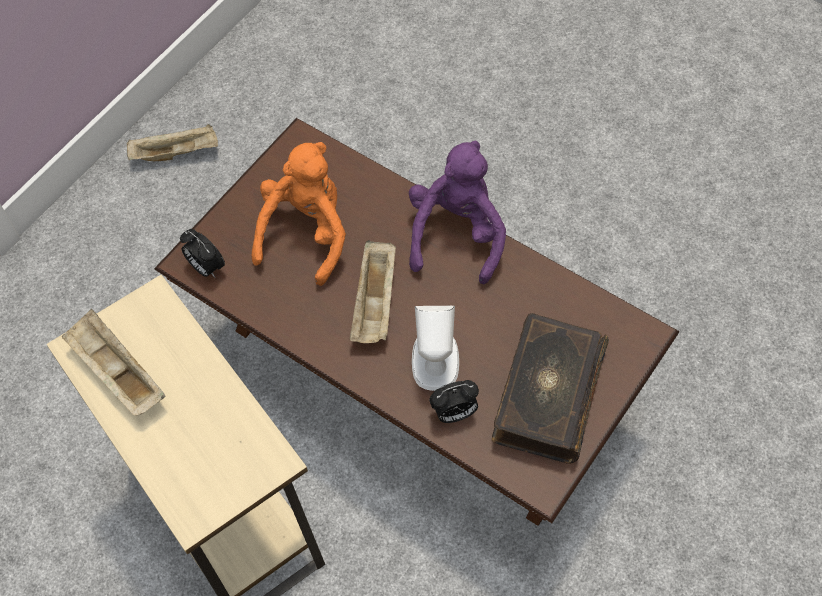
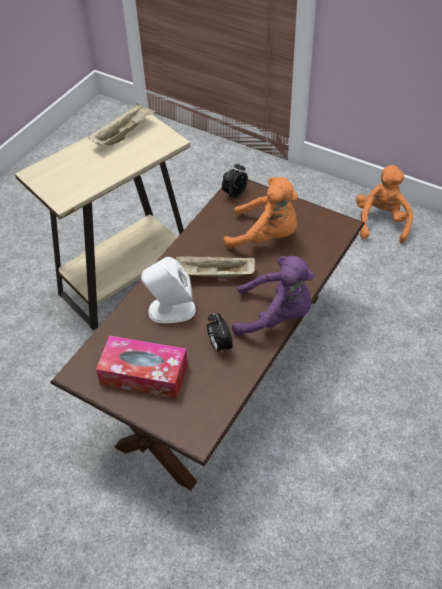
camera: 85 degrees right, 10 degrees down
(176, 153) = (381, 222): beige tray -> orange plush toy
(454, 413) = (131, 322): alarm clock -> alarm clock (219, 345)
(546, 395) = (144, 374): book -> tissue box

